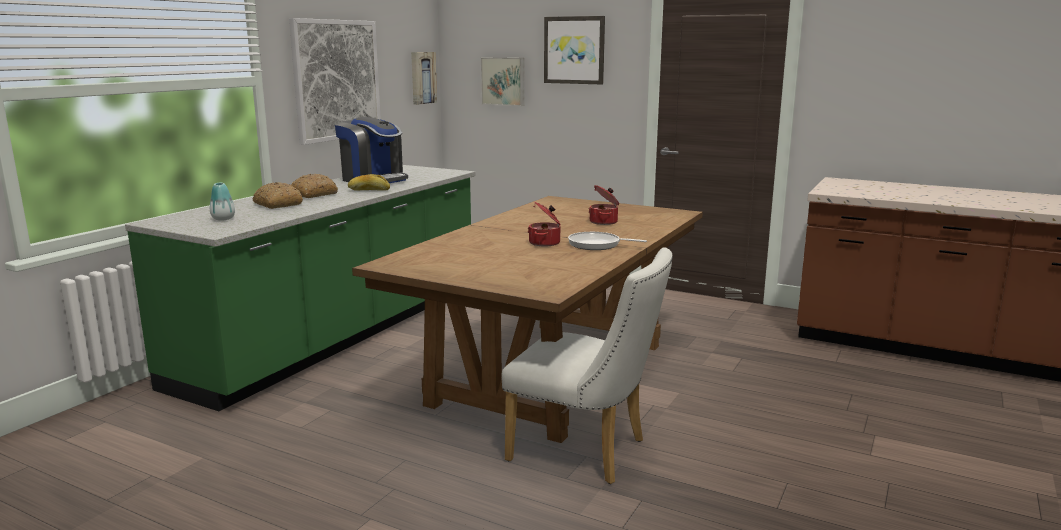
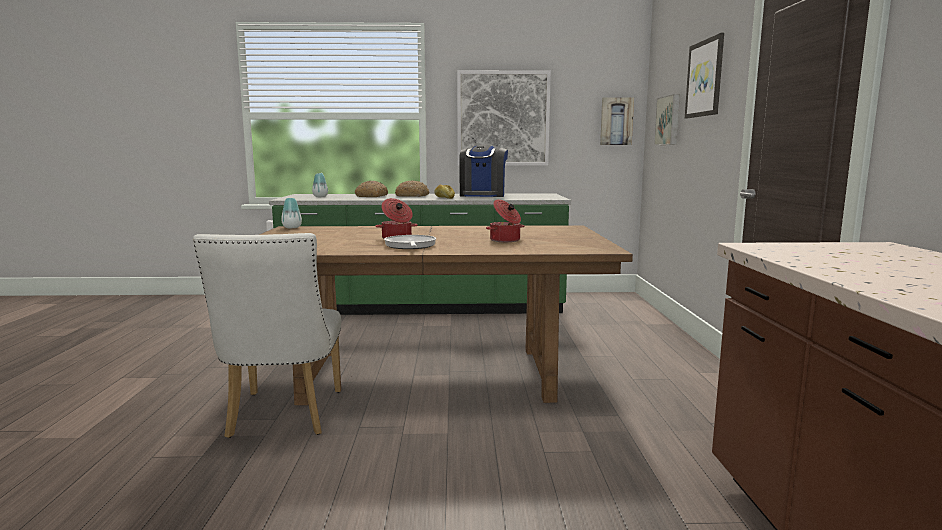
camera: 60 degrees right, 5 degrees down
(383, 264) = (292, 227): none -> vase

